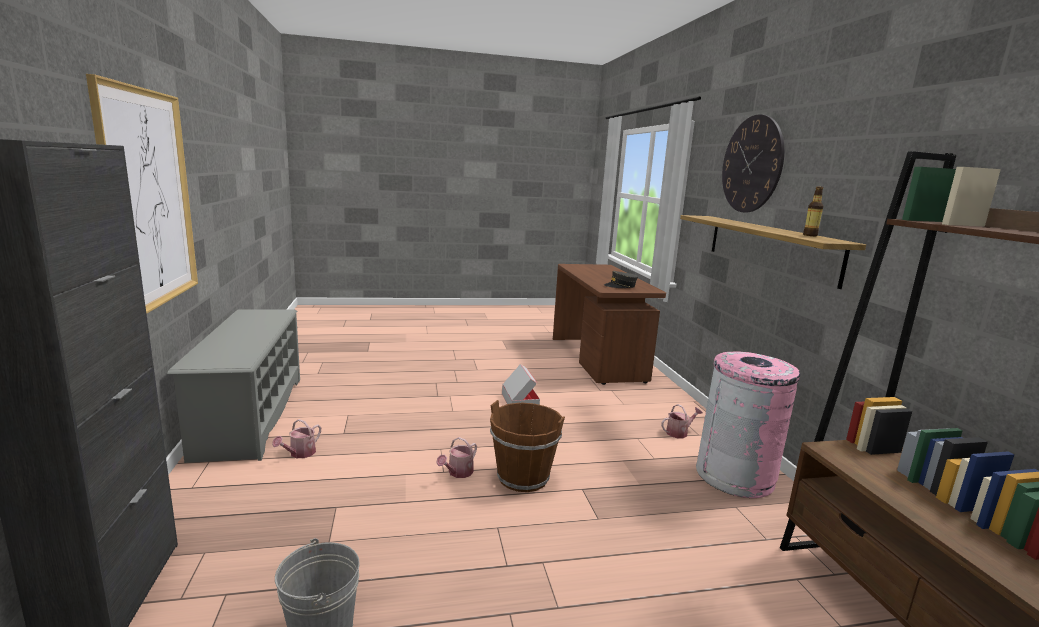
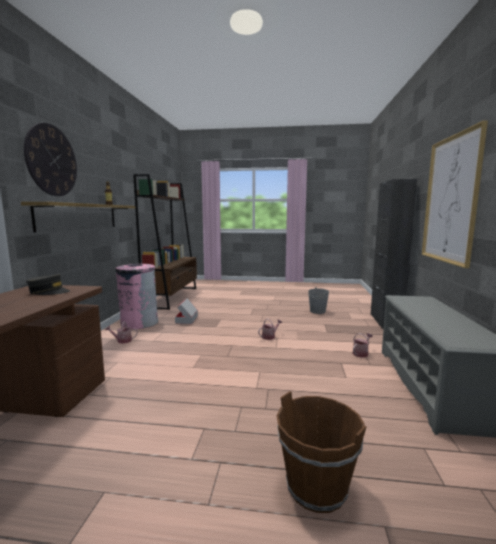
camera: 160 degrees left, 5 degrees down
(519, 401) = (198, 374): cardboard box -> cardboard box (186, 319)
(523, 477) = (238, 332): brown bucket -> brown bucket (316, 487)

